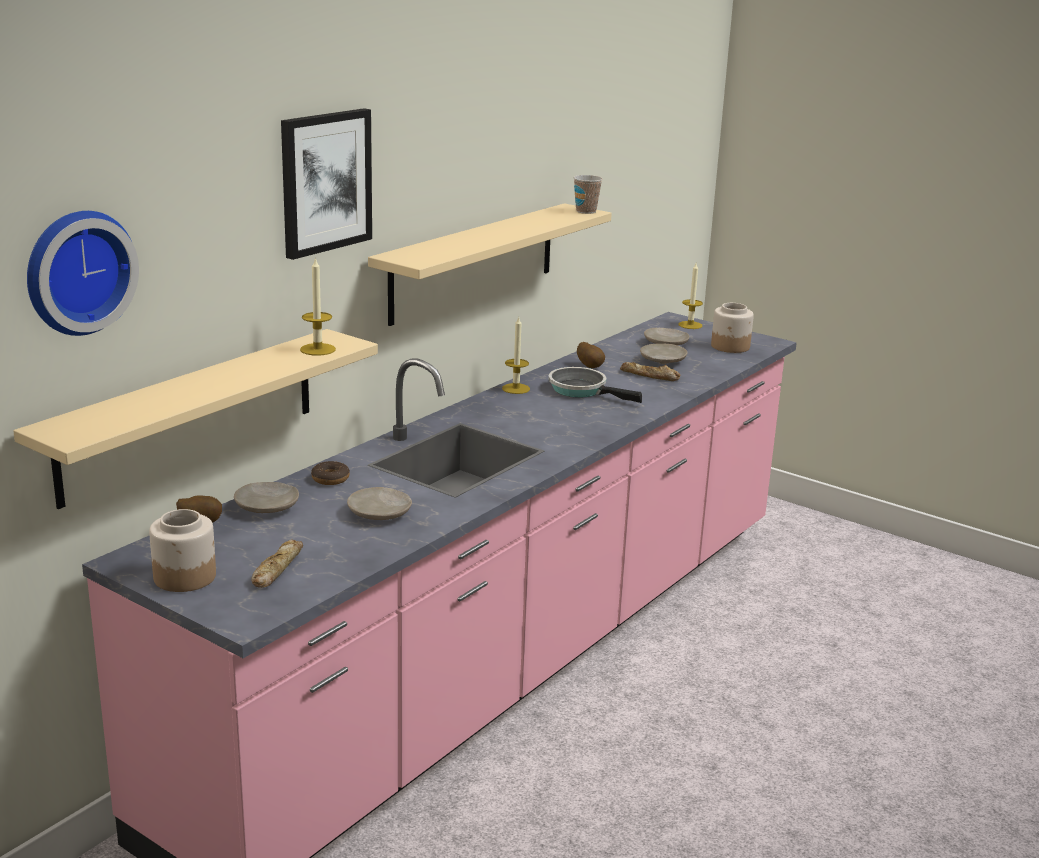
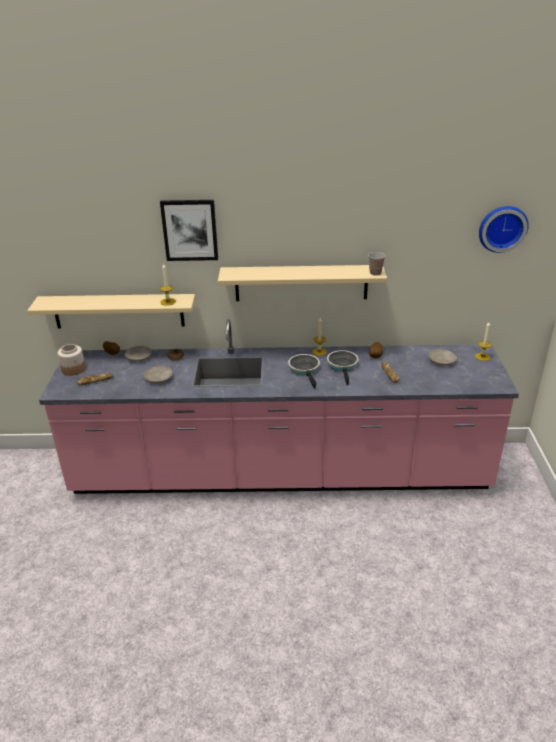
camera: 55 degrees right, 10 degrees up
(76, 271) = (59, 246): wall clock -> wall clock (502, 228)
(550, 412) = (305, 370): none -> frying pan
(662, 360) = (416, 369): beige plate -> none
(730, 347) = (471, 378): jar -> none

